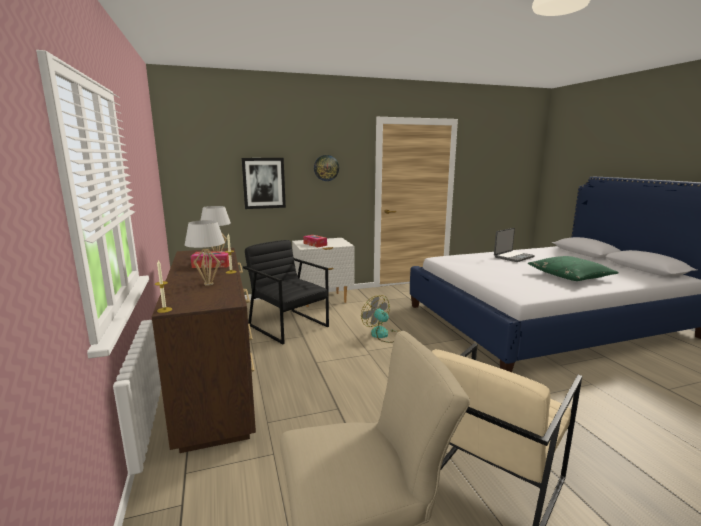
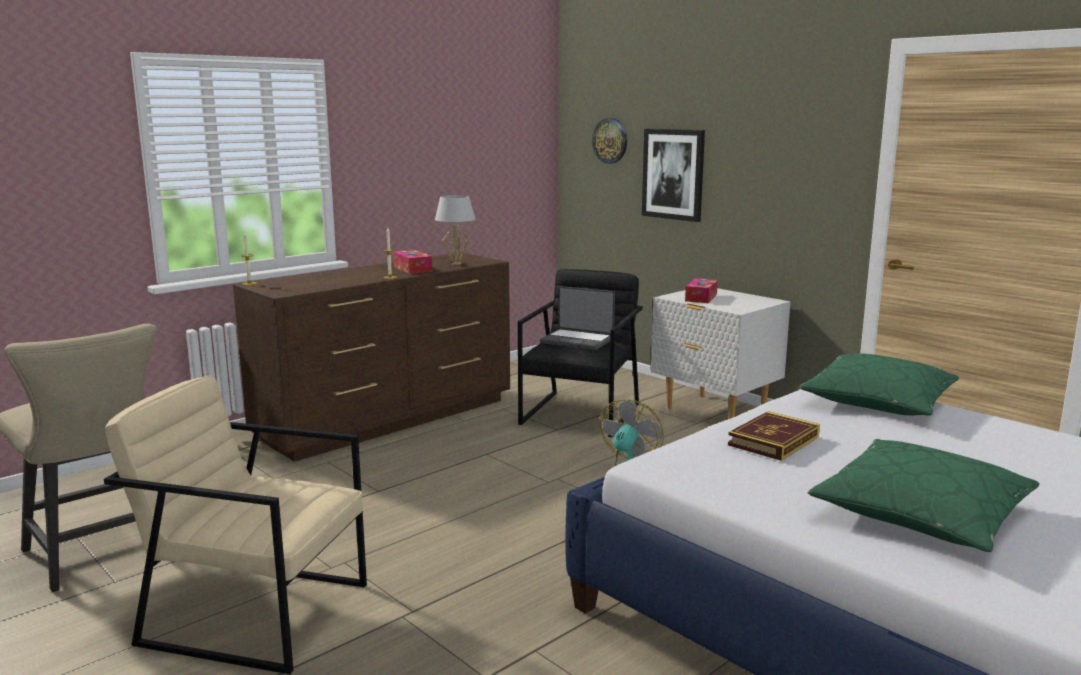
camera: 65 degrees right, 0 degrees up
(208, 284) = (338, 279): white table lamp -> none
(326, 168) = (775, 153): wall clock -> wall clock (610, 140)
(463, 258) = (878, 401): none -> green pillow
(501, 277) = (773, 441): none -> book
(513, 257) = (999, 444): laptop -> laptop (577, 340)

